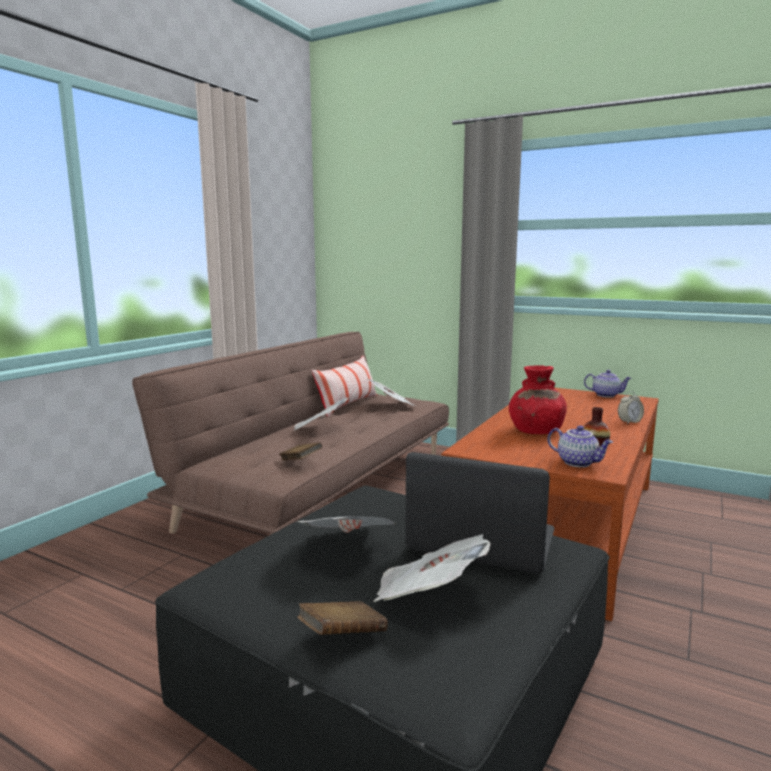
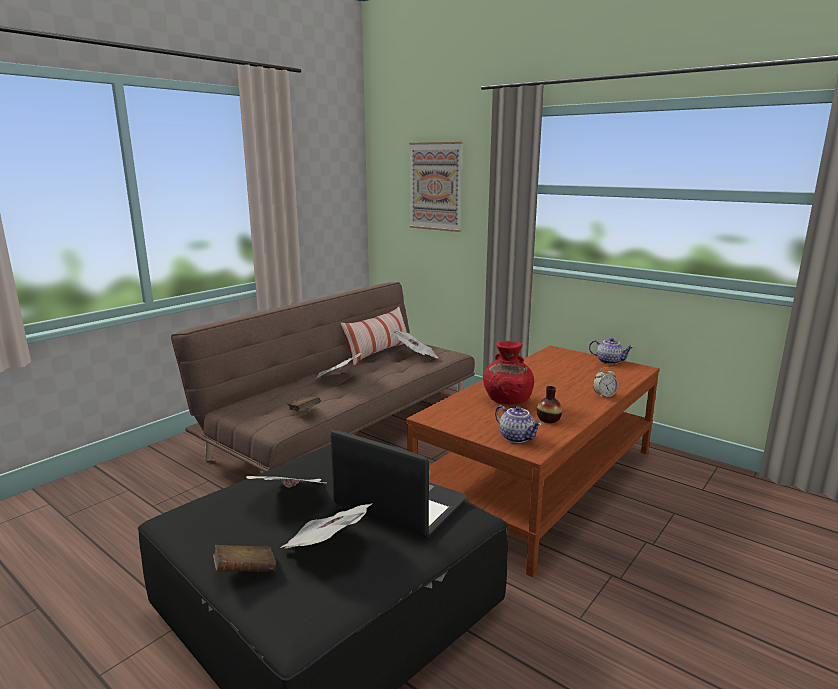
camera: 10 degrees right, 5 degrees up
(396, 229) = (435, 186): none -> picture

